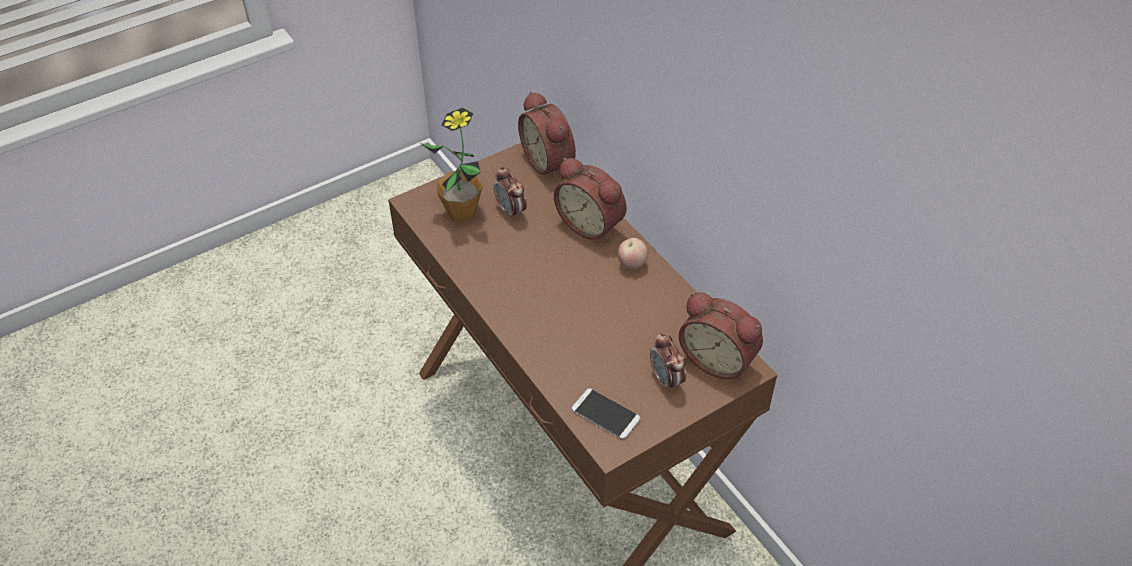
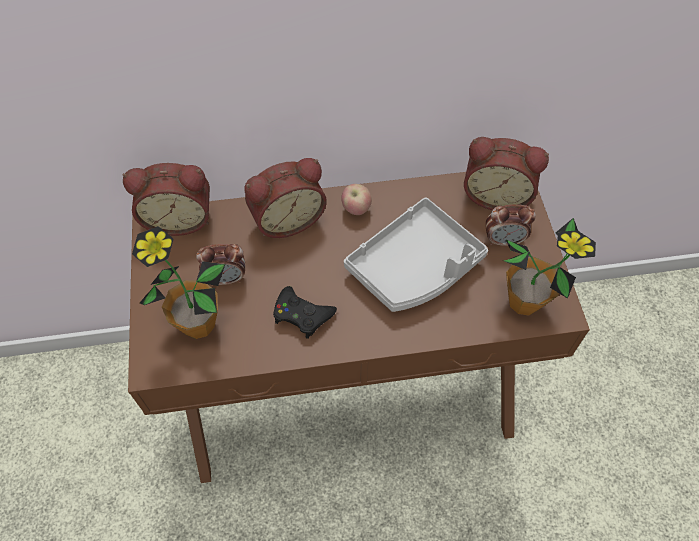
camera: 65 degrees left, 10 degrees up
(504, 268) = (302, 315): none -> black game controller
(595, 324) = (415, 267): none -> grey tray
(605, 414) = (524, 302): phone -> potted plant
(719, 358) = (496, 194): alarm clock -> alarm clock turned 45 degrees clockwise

